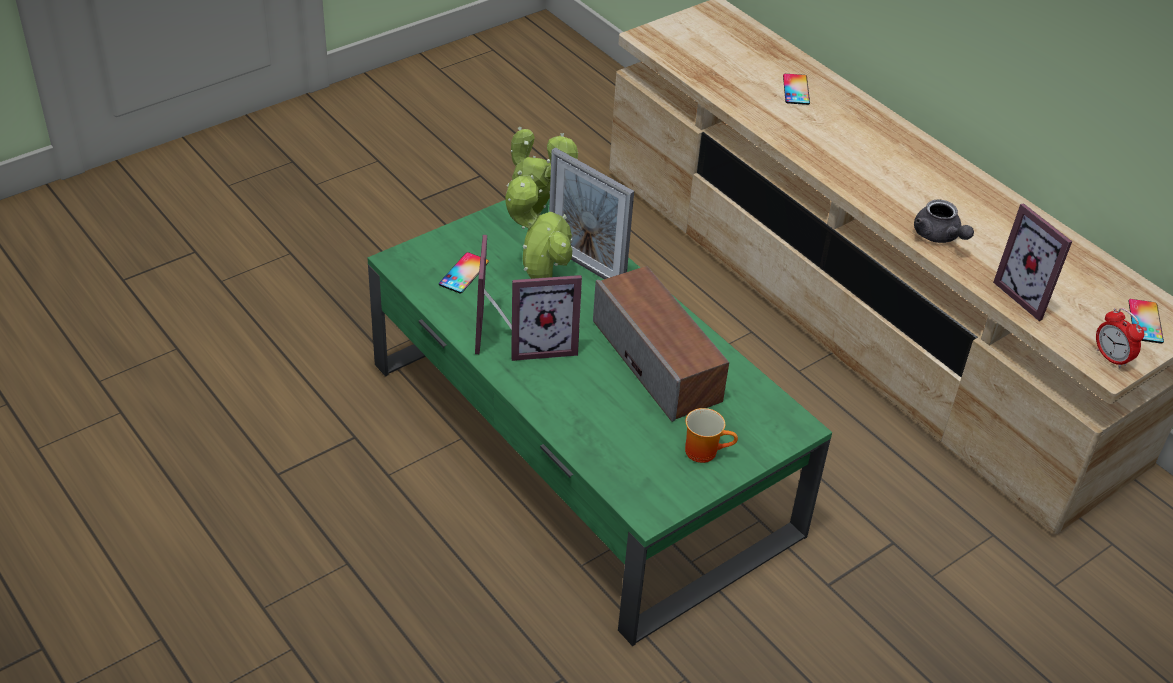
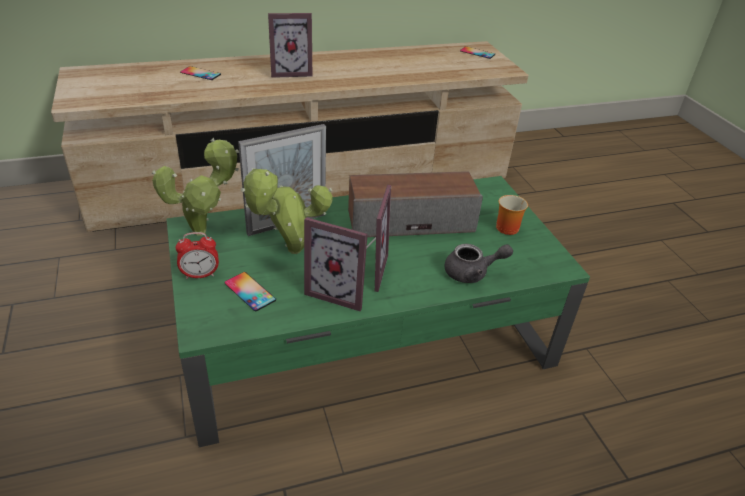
camera: 70 degrees left, 5 degrees down
(939, 236) = (381, 77): grey teapot -> grey teapot (472, 273)
(1029, 295) = (445, 70): picture frame -> picture frame (290, 72)
(1111, 358) = (502, 67): alarm clock -> alarm clock (200, 275)

